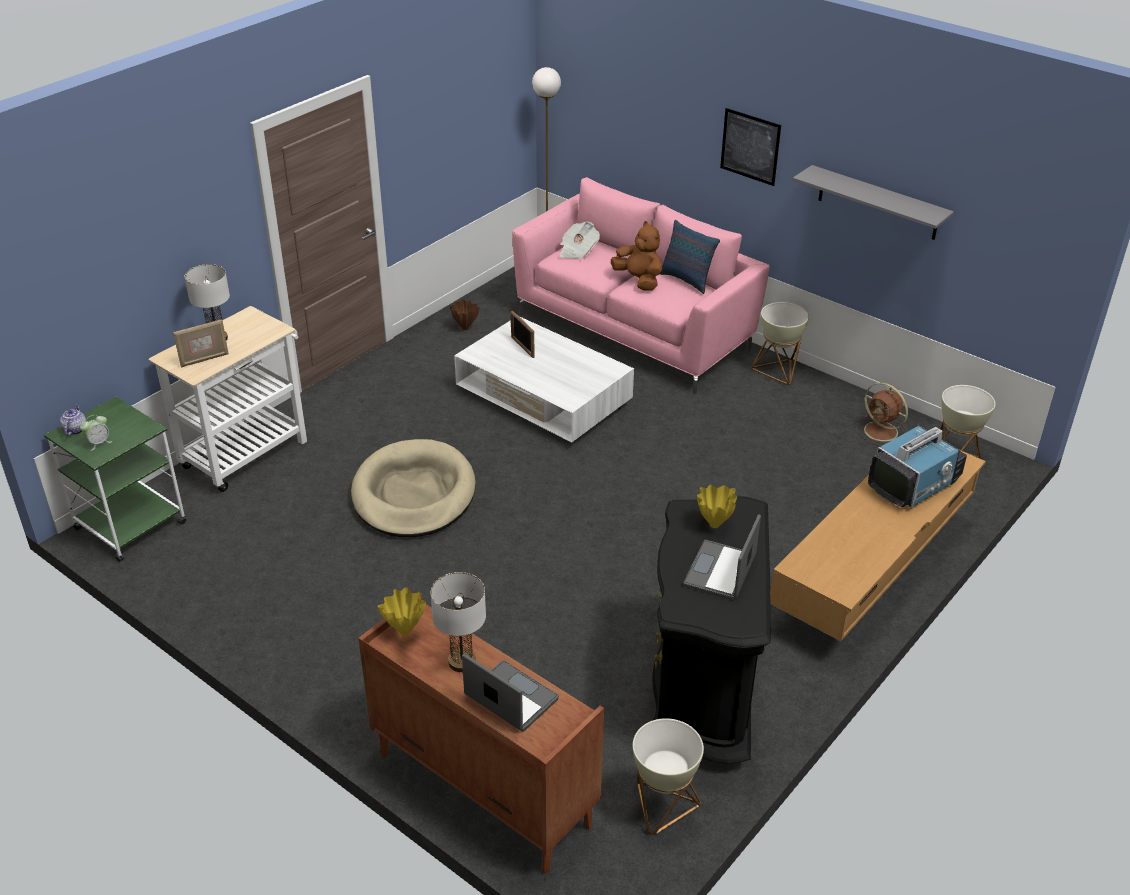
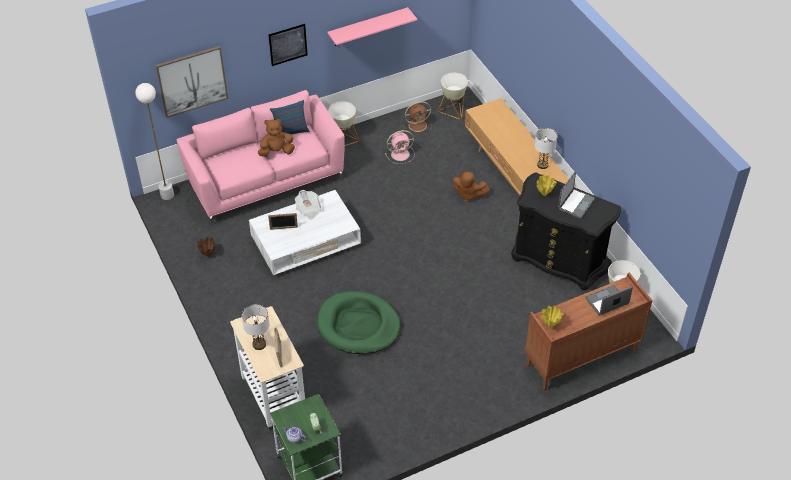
camera: 65 degrees left, 10 degrees up
(414, 494) = (358, 325): beige dog bed -> green dog bed
(462, 662) = (578, 311): table lamp -> table lamp (542, 165)
(577, 251) = (226, 165): newspaper -> newspaper (308, 210)
(616, 115) = (192, 81): none -> picture
(721, 572) = (575, 203): laptop -> laptop turned 105 degrees counterclockwise
(776, 531) = (468, 194): none -> brown plush toy
(800, 433) = (401, 154): none -> pink fan
(878, 203) = (368, 27): grey shelf -> pink shelf
(914, 484) = (504, 127): television -> none

